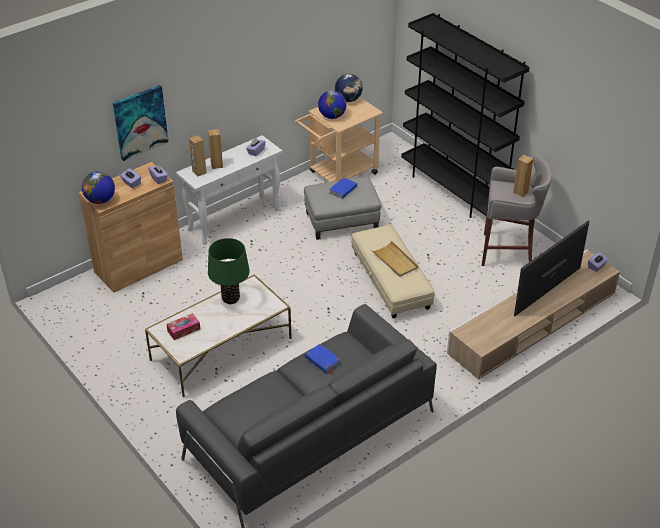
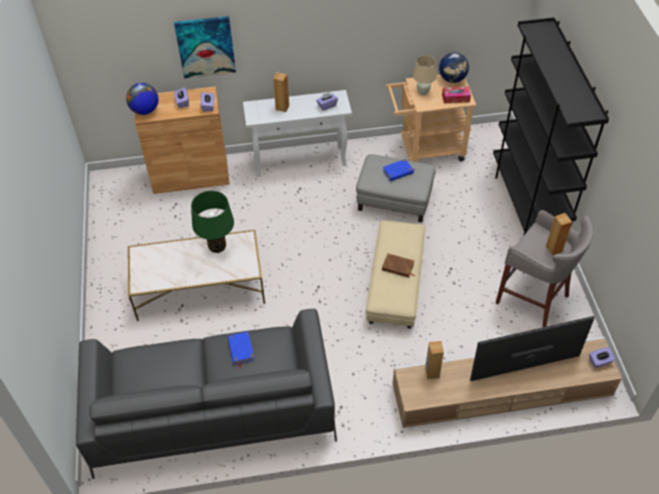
camera: 30 degrees right, 10 degrees up
(183, 330) = (157, 261): tissue box -> tissue box (455, 98)
(199, 172) = (262, 109): brown speaker -> brown speaker (432, 372)
(332, 116) = (423, 92): globe -> beige table lamp
(395, 261) = (398, 267): beige tray -> brown book

